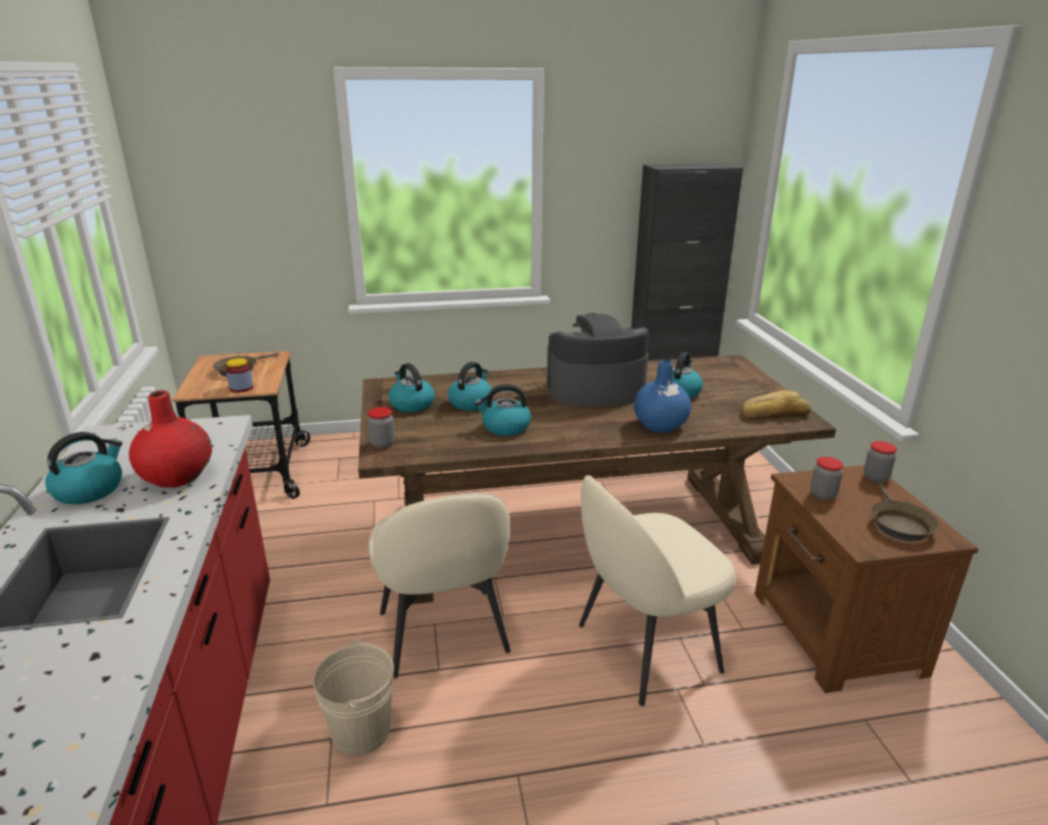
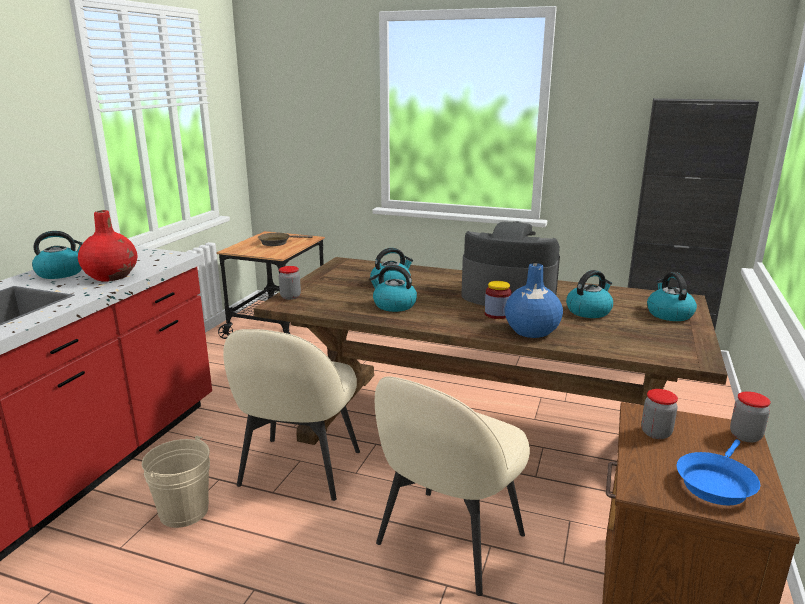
camera: 30 degrees right, 5 degrees down
(241, 388) = (264, 253): jar -> jar (497, 314)
(411, 404) = (345, 277): kettle -> kettle (668, 314)
(644, 649) = (448, 541): beige chair -> beige chair turned 60 degrees counterclockwise
(773, 413) = (667, 346): bread -> none
(898, 524) = (715, 483): brown frying pan -> blue frying pan

